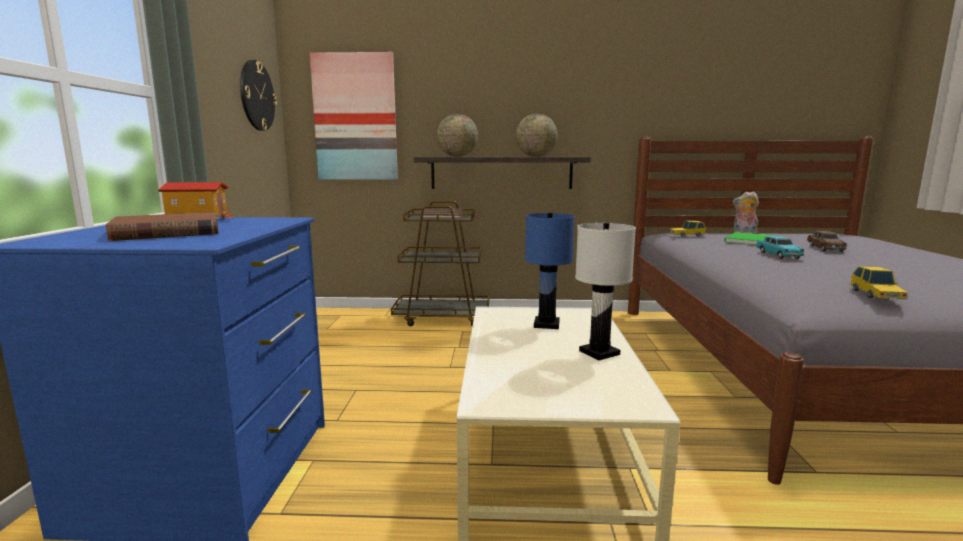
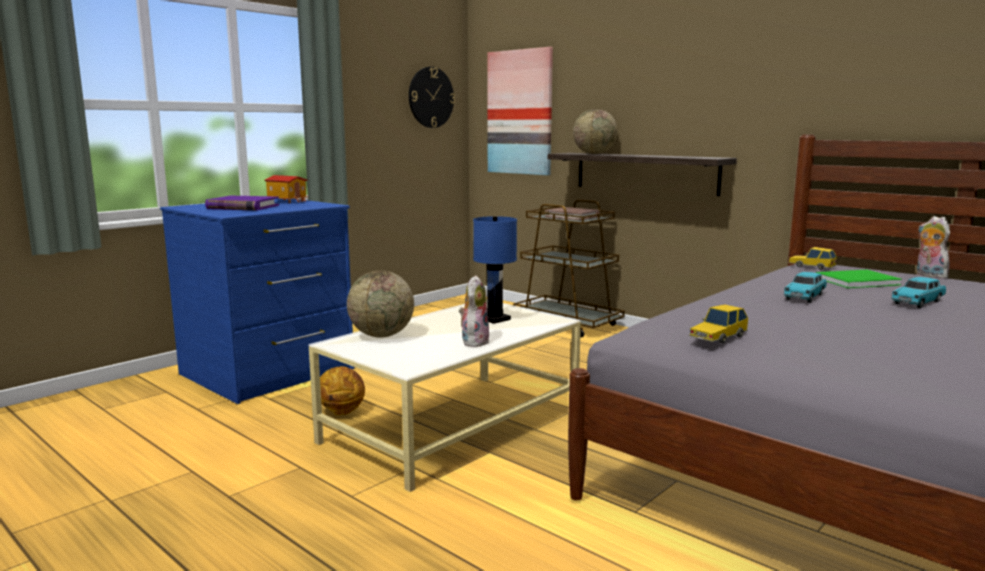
camera: 40 degrees right, 0 degrees up
(167, 232) = (242, 207): brown book -> purple book
(411, 489) = (341, 412): none -> basketball
(535, 156) = (669, 156): globe -> globe (382, 335)
(600, 353) = (474, 341): white table lamp -> plush toy
(824, 249) = (918, 302): brown toy car -> turquoise toy car

